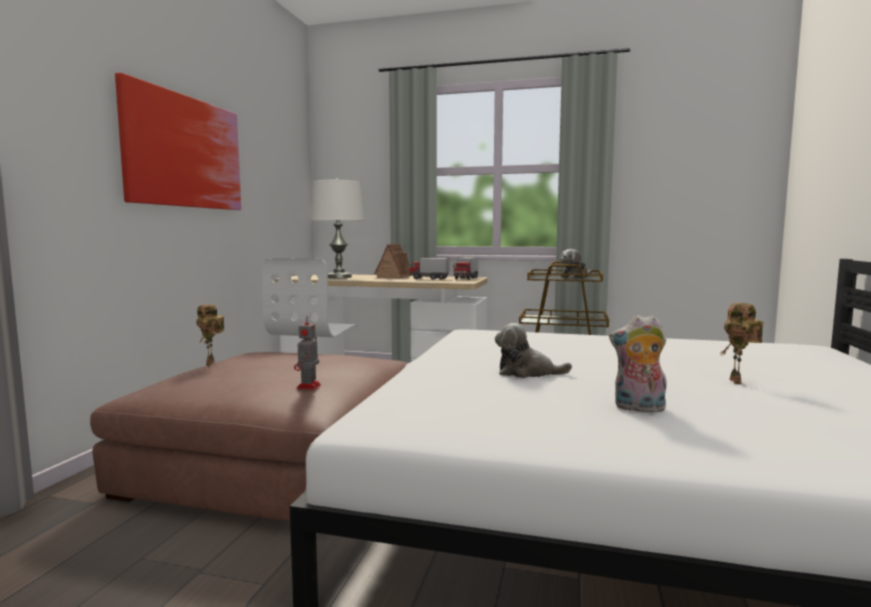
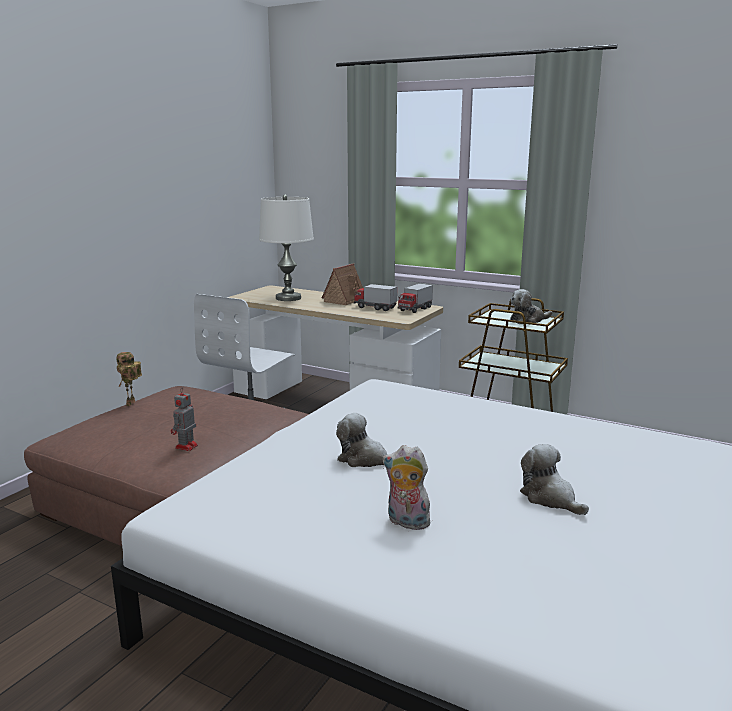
camera: 15 degrees right, 10 degrees up
(184, 152) = (117, 193): picture -> none
(738, 382) = (550, 498): toy robot -> plush toy

